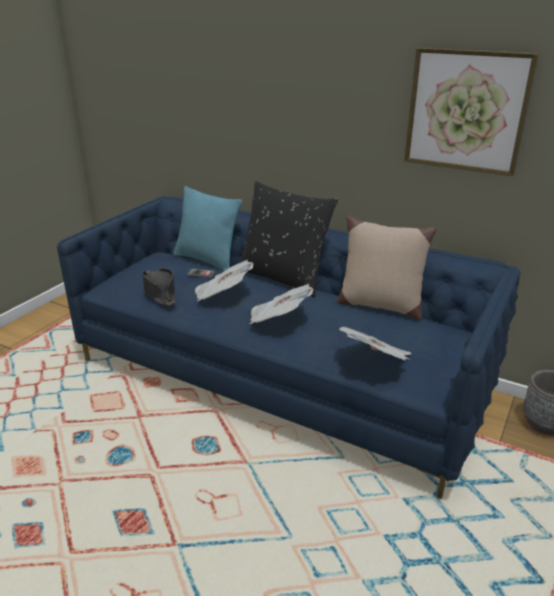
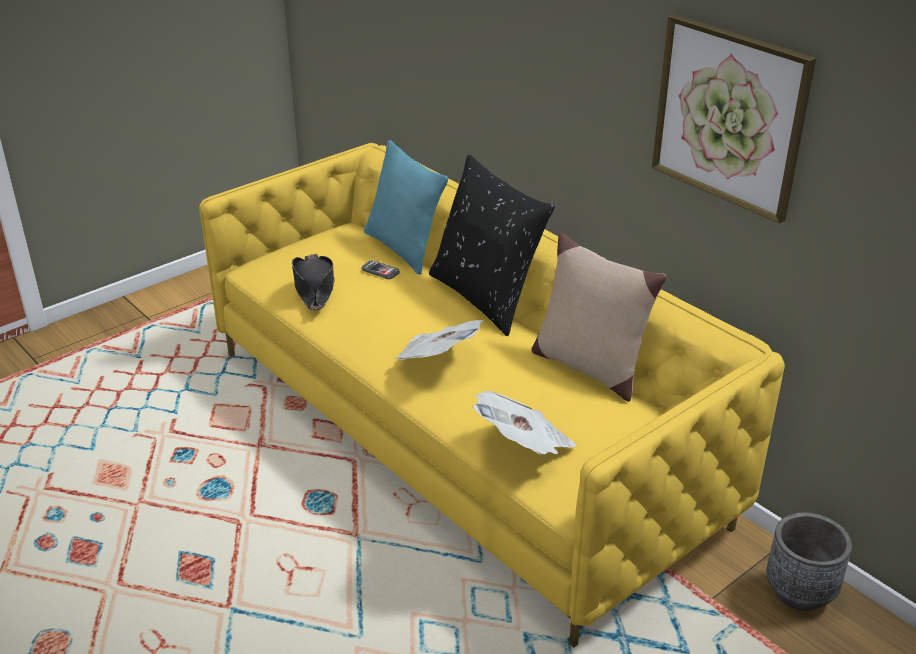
camera: 20 degrees right, 5 degrees up
(222, 295) = (389, 308): newspaper -> none
(277, 377) = (458, 434): blue sofa -> yellow sofa

